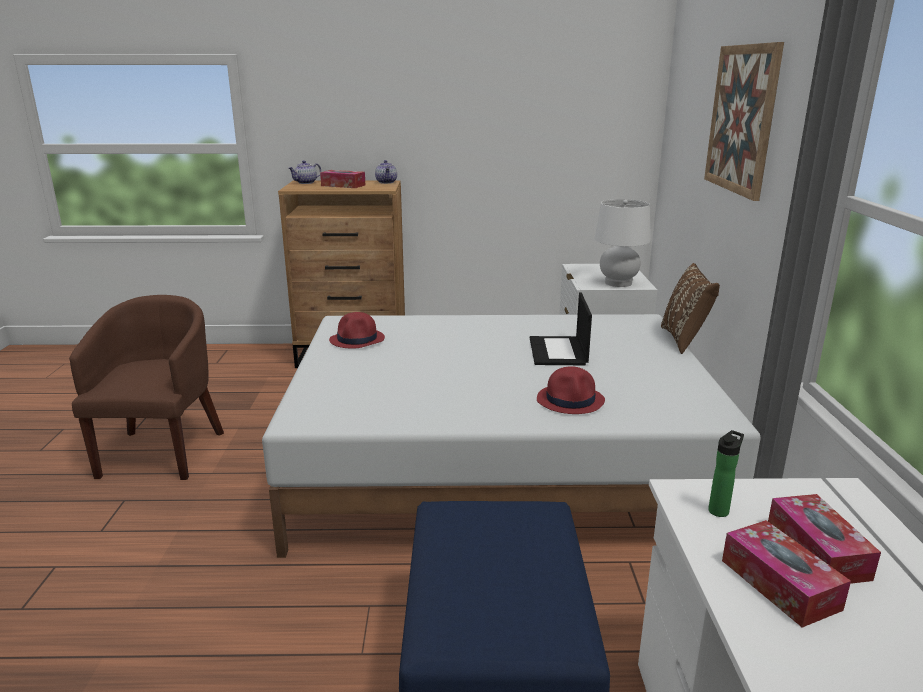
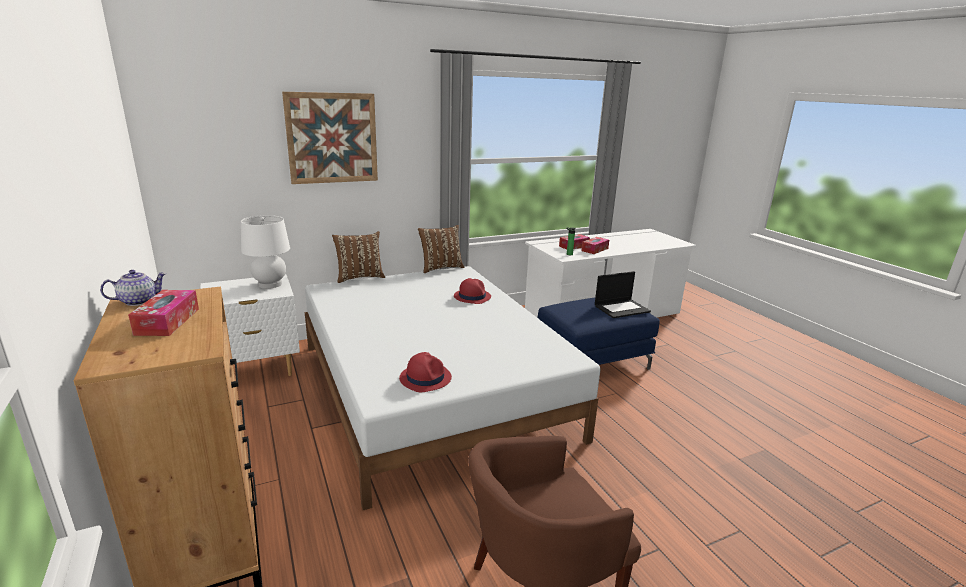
camera: 115 degrees left, 0 degrees up
(306, 183) = (125, 356): teapot -> none
(558, 351) = (402, 305): laptop -> laptop (622, 308)
(737, 401) = (441, 268): none -> brown pillow

